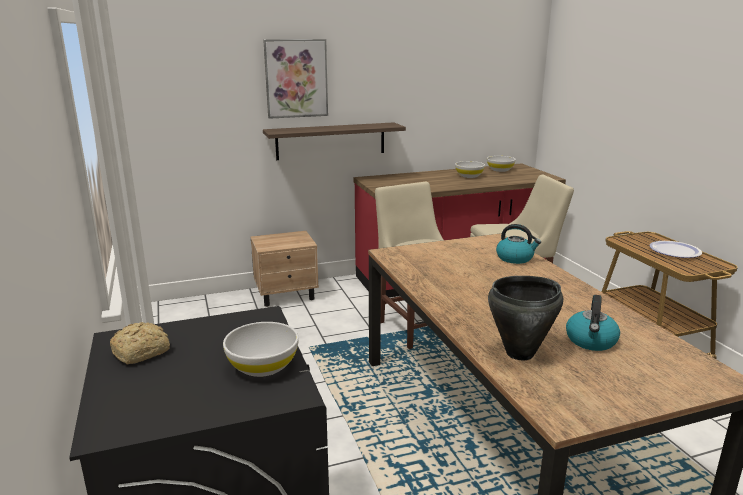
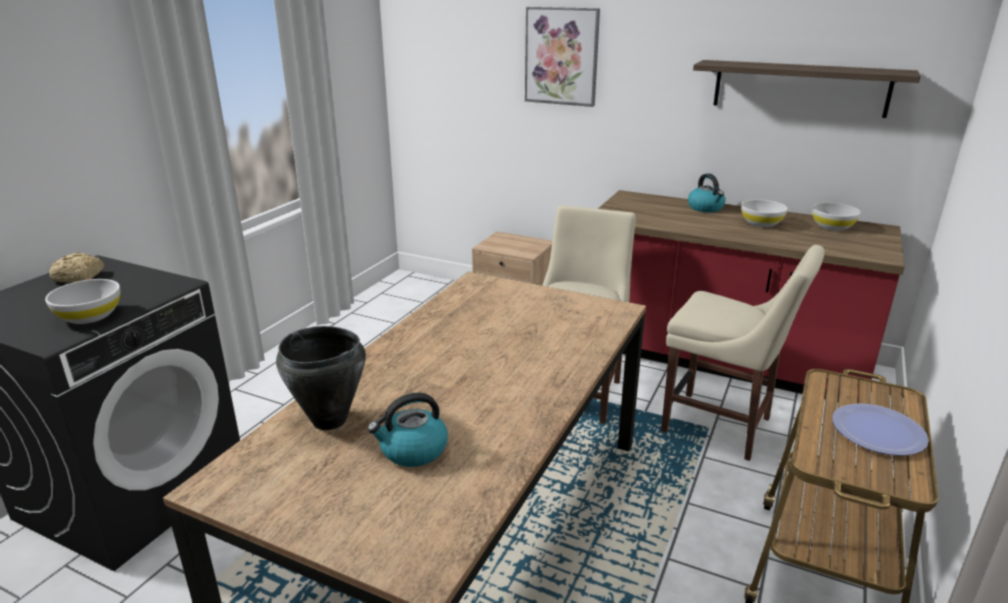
camera: 45 degrees right, 5 degrees up
(331, 141) = (597, 139): shelf -> shelf (800, 88)
(515, 258) = (581, 337): kettle -> kettle (706, 208)

